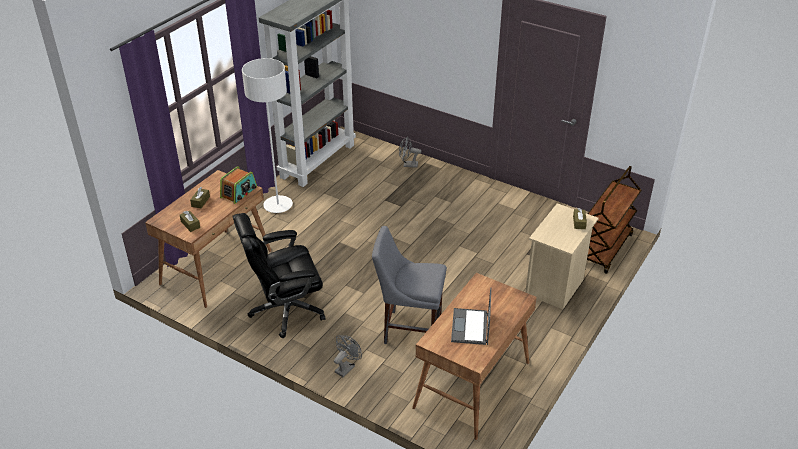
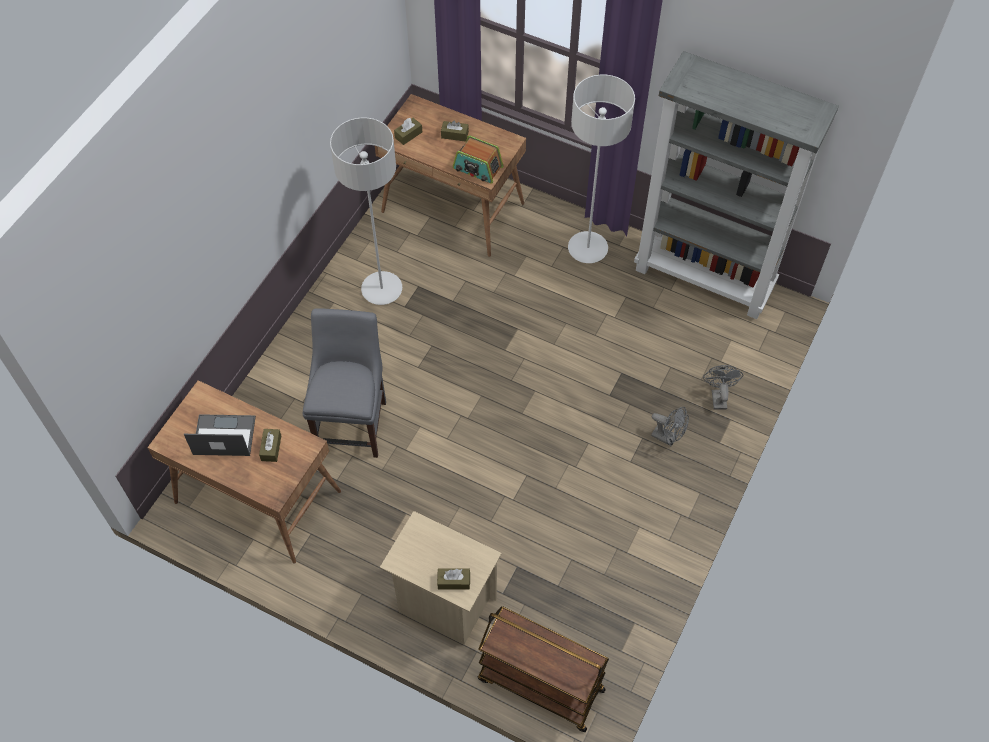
camera: 85 degrees right, 20 degrees up
(286, 310) = (382, 289): black office chair -> grey floor lamp
(346, 367) = (288, 363): grey fan -> grey fan (668, 438)
(482, 300) = (271, 448): none -> brown tissue box

